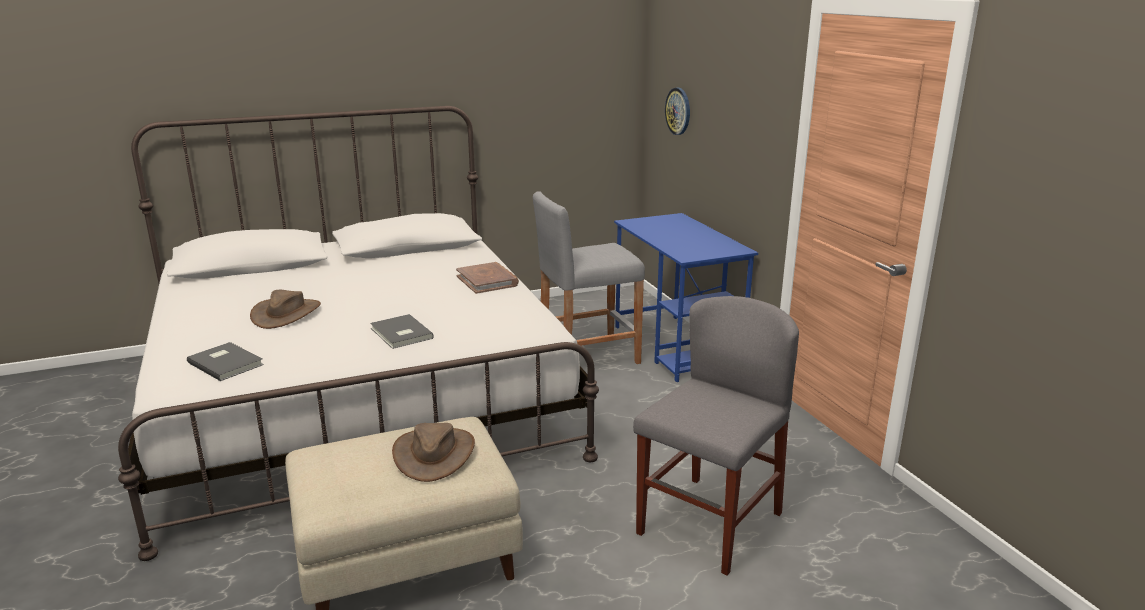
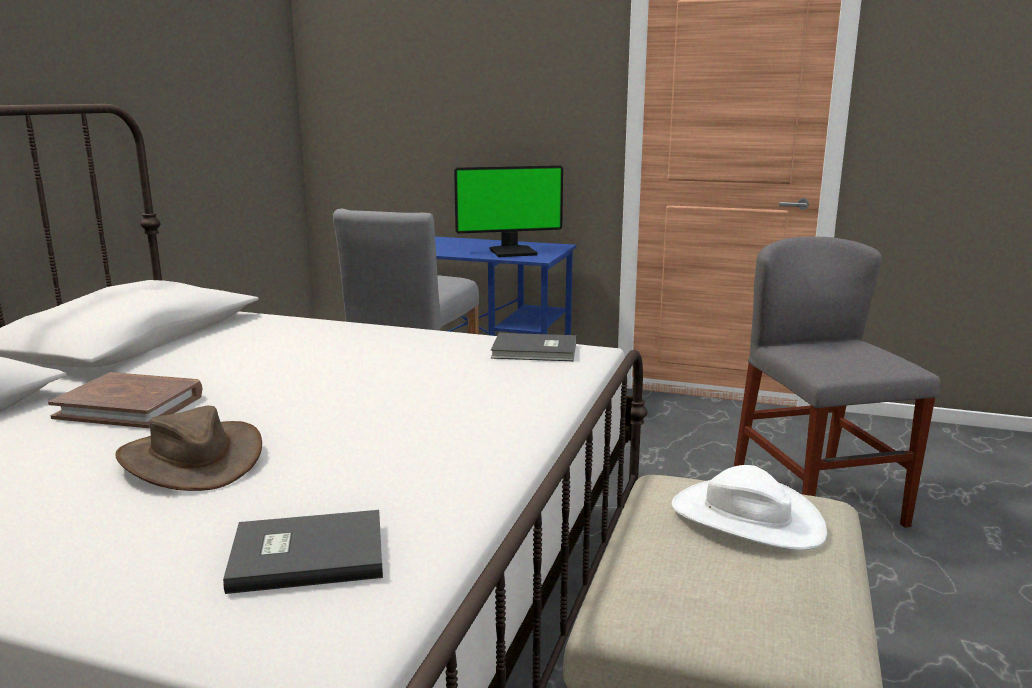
camera: 50 degrees left, 5 degrees down
(400, 334) = (449, 410): grey book -> grey book (535, 351)
(434, 454) = (746, 518): brown hat -> white hat
(487, 281) = (372, 335): brown book -> brown book (131, 406)
(678, 111) = (385, 111): wall clock -> none
(690, 246) = (513, 252): none -> monitor

